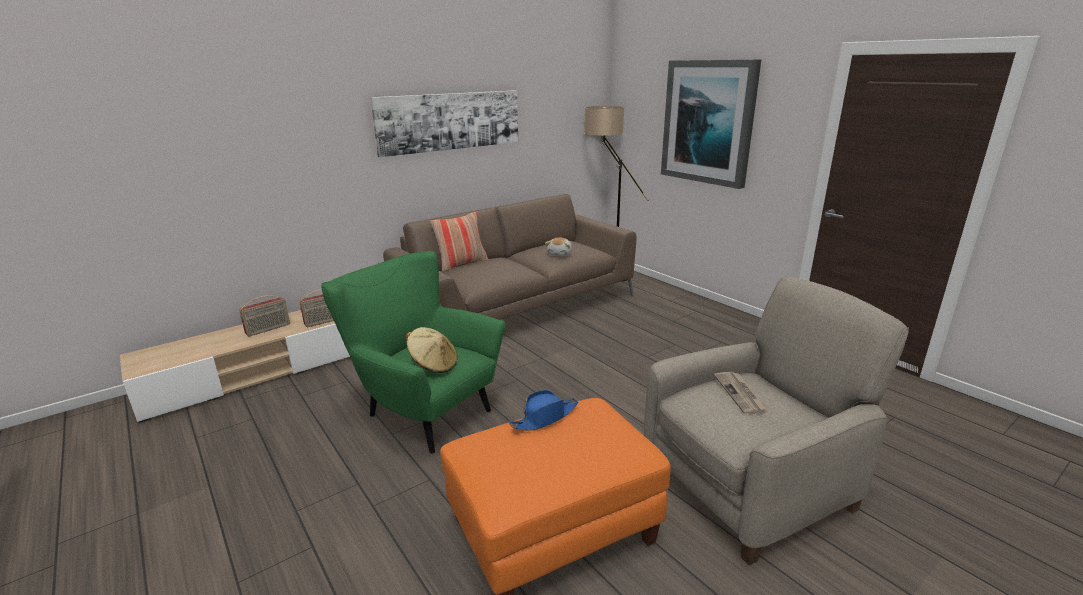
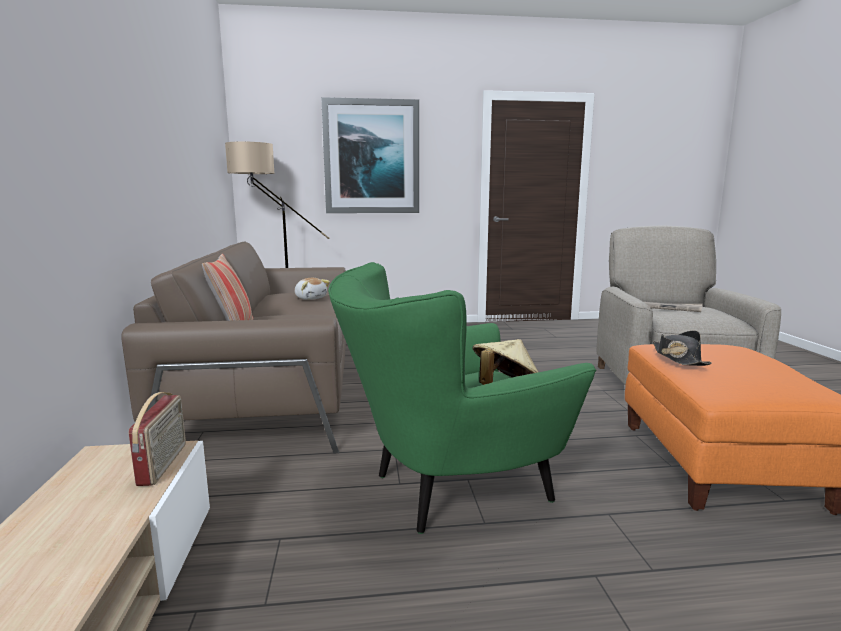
camera: 60 degrees left, 10 degrees down
(268, 329) = (69, 534): radio -> none
(450, 121) = (152, 122): picture -> none
(545, 417) = (678, 358): blue hat -> black hat

